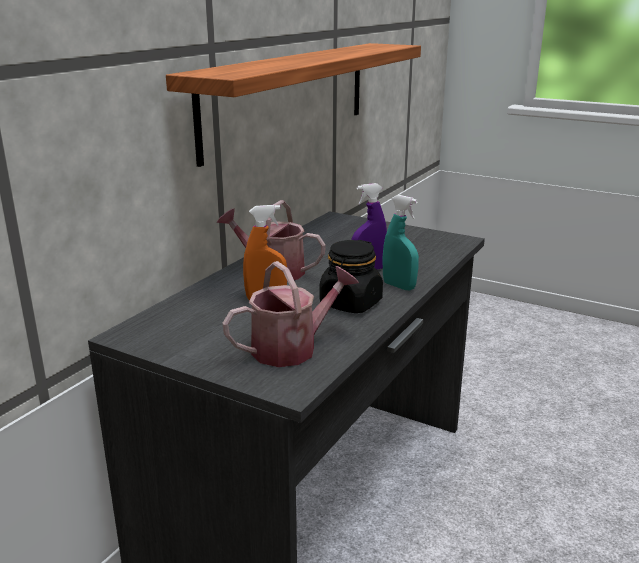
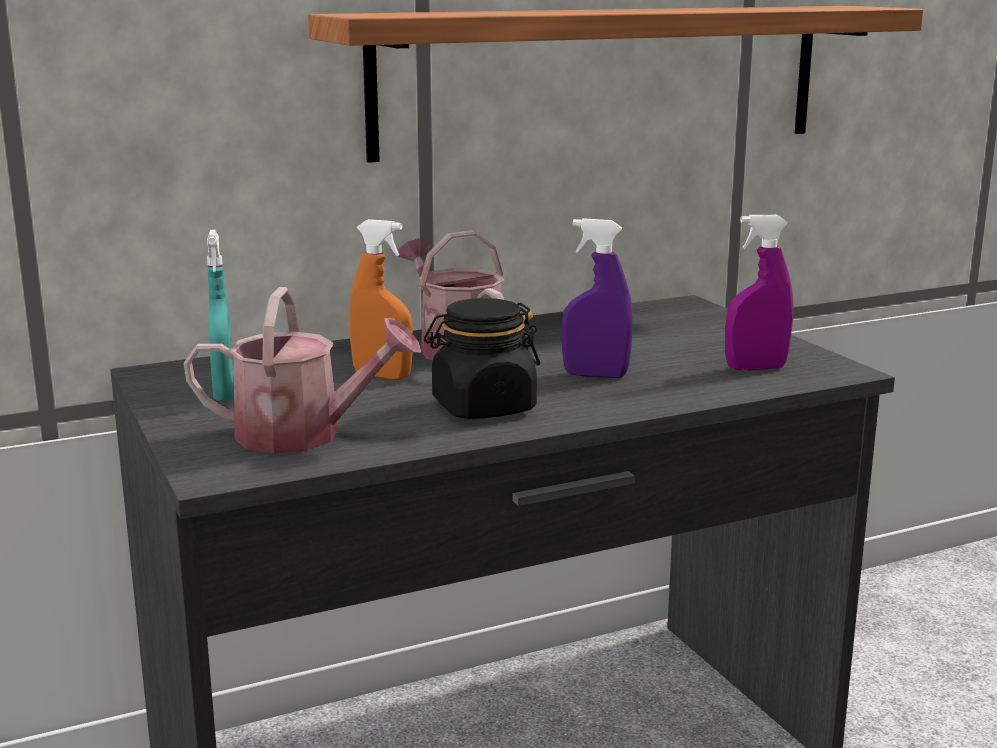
camera: 35 degrees right, 5 degrees down
(399, 286) = (599, 404): turquoise spray bottle -> turquoise spray bottle (224, 394)
(427, 247) = (756, 368): none -> purple spray bottle

